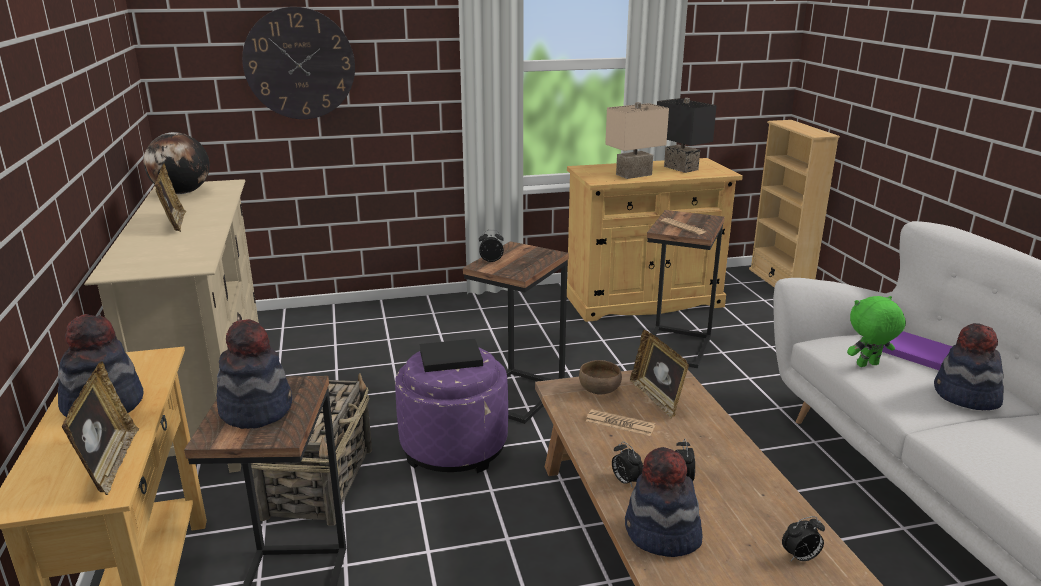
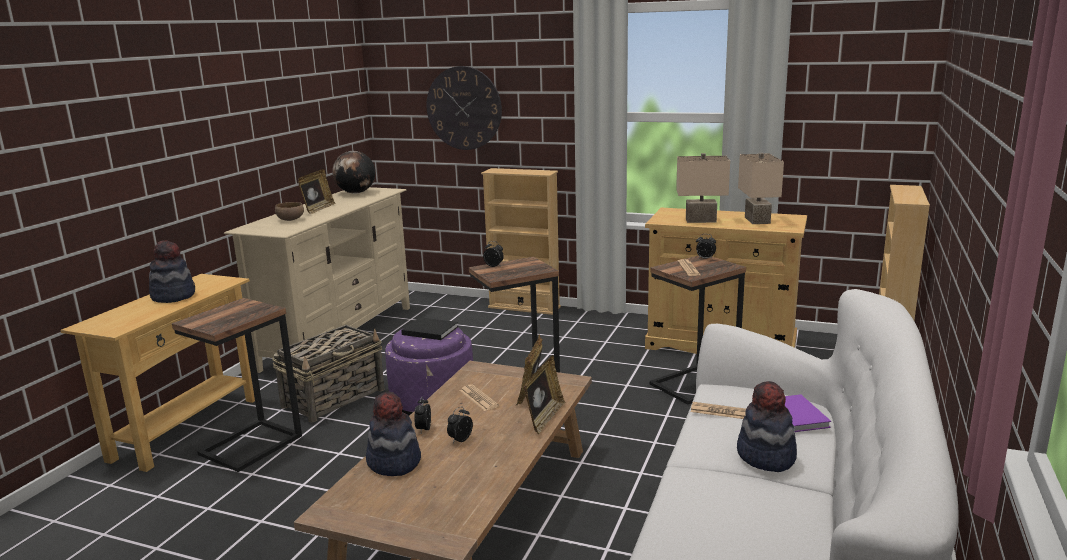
camera: 35 degrees right, 5 degrees down
(110, 464) = (134, 320): picture frame -> picture frame (544, 418)
(256, 409) = (227, 314): hat -> none
(401, 304) = (524, 307): none -> beige bookcase
(600, 390) = (501, 376): brown bowl -> brown bowl (291, 220)
(682, 168) = (759, 220): black table lamp -> beige table lamp
(800, 558) = (452, 505): alarm clock -> alarm clock (705, 259)
(868, 365) = (721, 412): green plush toy -> newspaper

